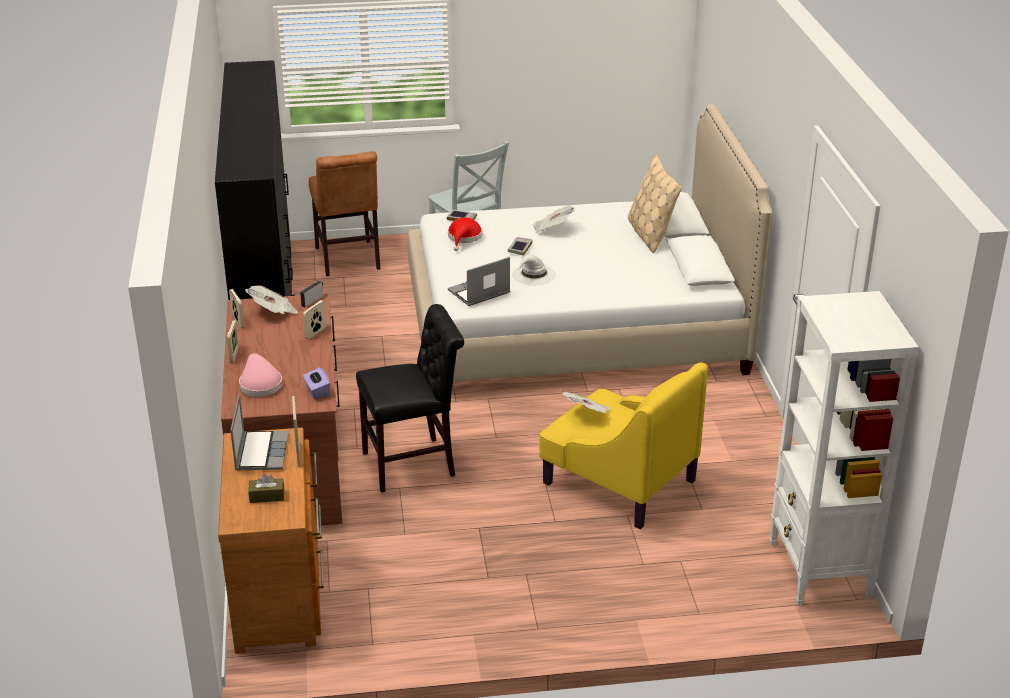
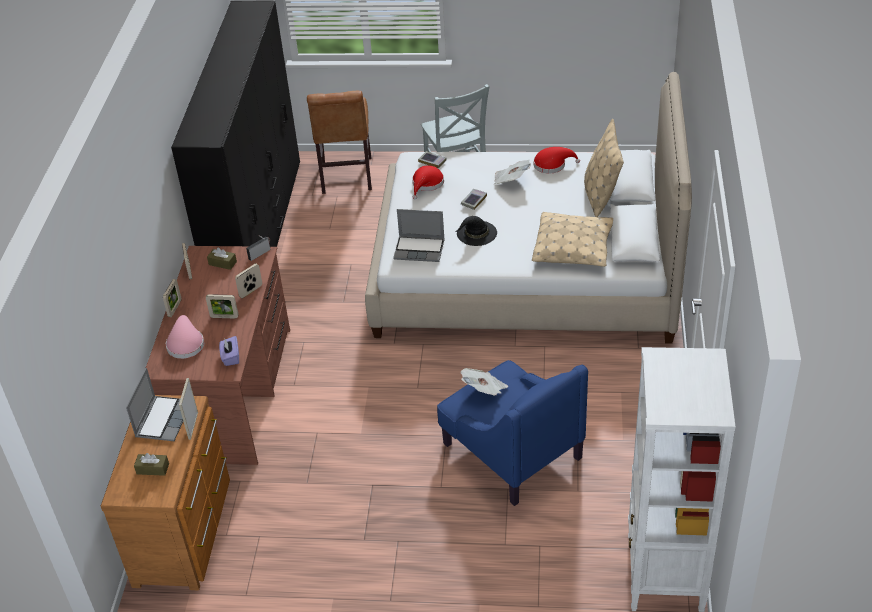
camera: 15 degrees right, 10 degrees up
(273, 312) = (222, 263): newspaper -> brown tissue box
(295, 357) = (224, 317): none -> picture frame
(414, 464) = (337, 408): black chair -> none
(479, 292) = (420, 249): laptop -> laptop turned 150 degrees counterclockwise
(533, 275) = (476, 233): white hat -> black hat
(589, 213) = (552, 164): none -> red hat
(618, 481) = (511, 449): yellow armchair -> blue armchair
(640, 280) = (573, 248): none -> beige pillow

